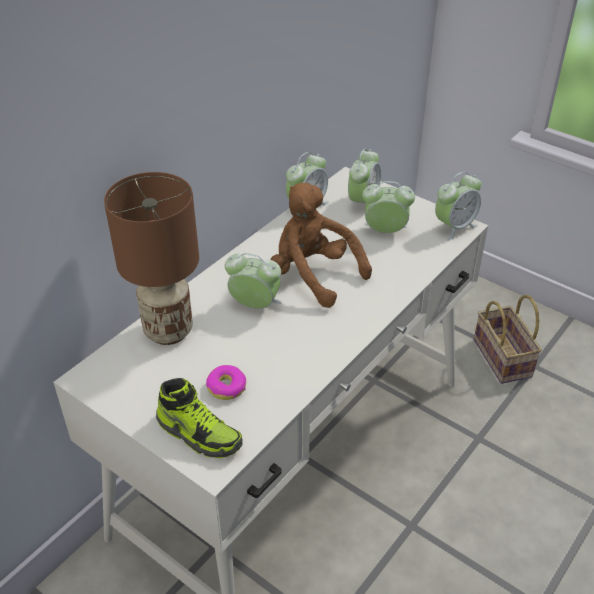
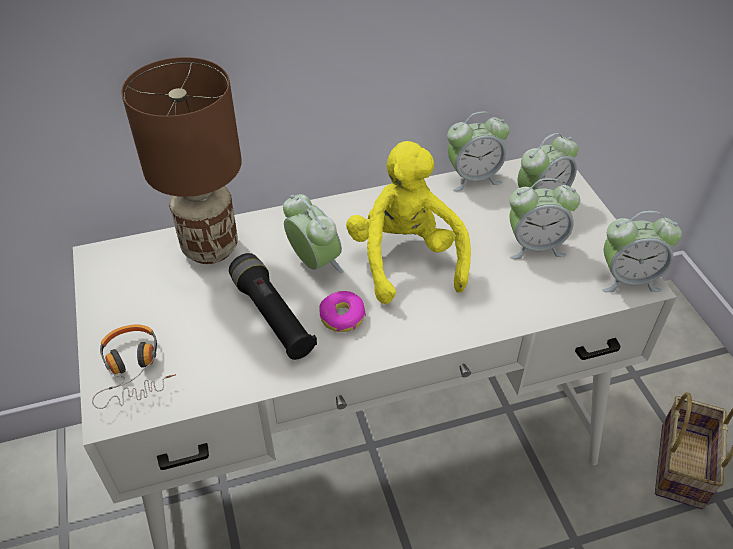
camera: 35 degrees right, 5 degrees up
(199, 434) = (133, 370): shoe -> headphones
(226, 387) = (203, 336): donut -> donut (342, 317)
(262, 351) = (272, 316): none -> black flashlight
(313, 275) = (405, 259): brown plush toy -> yellow plush toy
(385, 232) = (535, 246): alarm clock -> alarm clock turned 135 degrees clockwise

